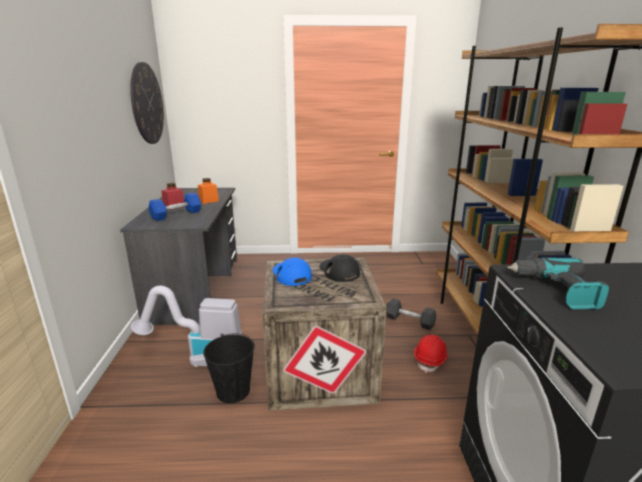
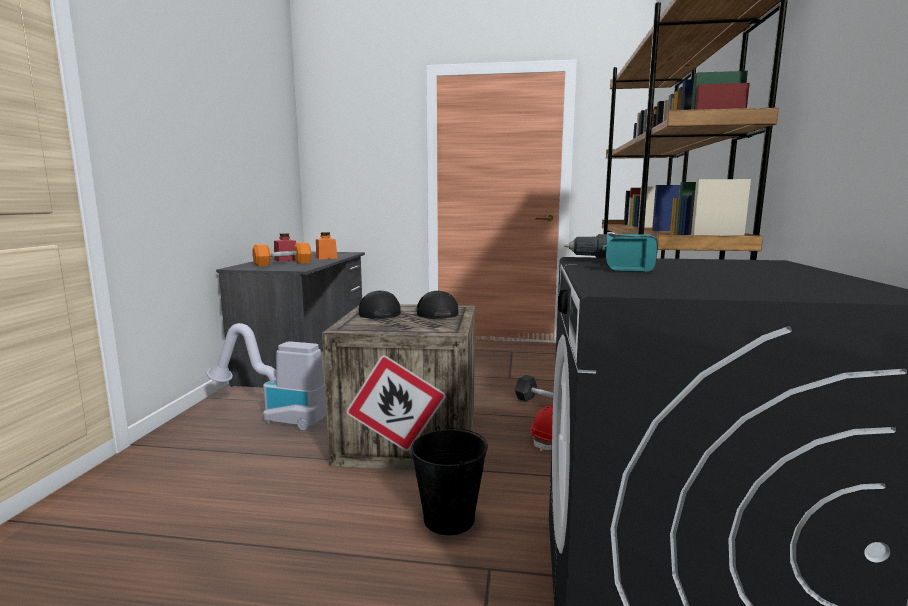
camera: 10 degrees right, 10 degrees down
(147, 104) = (273, 154): wall clock -> none
(176, 215) = (283, 264): blue dumbbell -> orange dumbbell
(233, 391) = (298, 446): black bucket -> black bucket (448, 519)
(291, 275) = (378, 312): blue cap -> black cap

